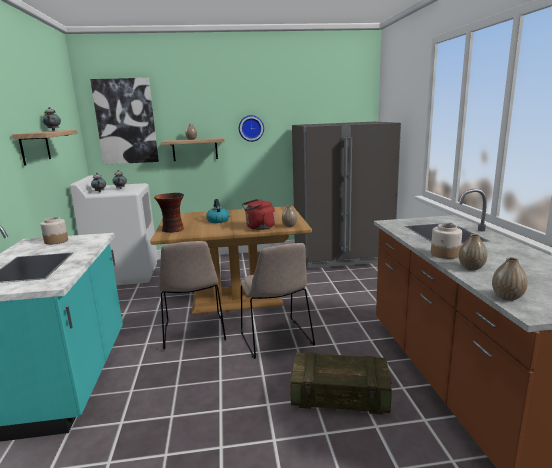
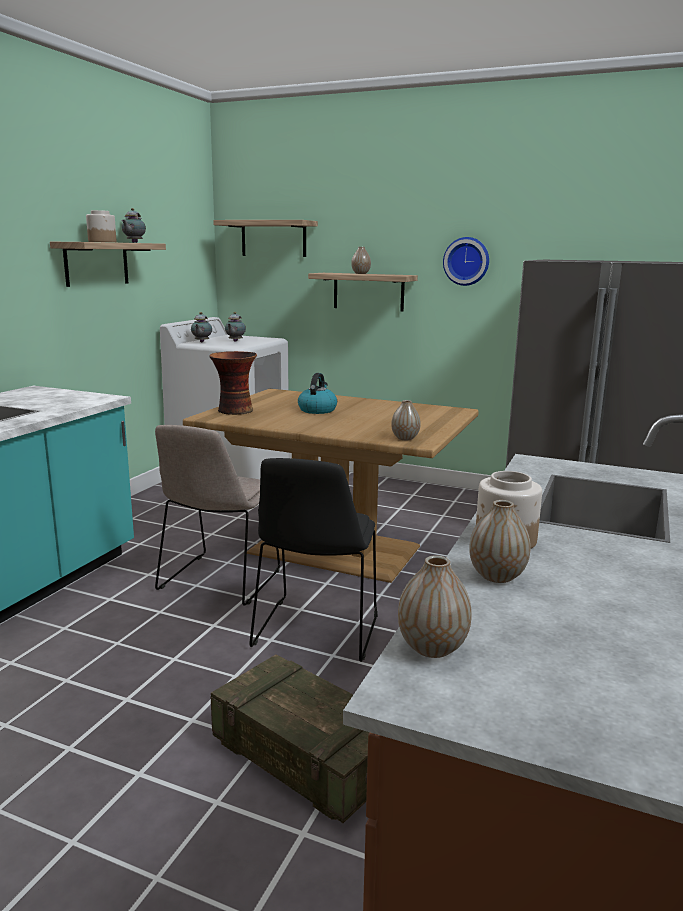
camera: 30 degrees right, 0 degrees up
(56, 241) = (54, 394): jar -> jar (102, 242)
(126, 121) = (273, 238): picture -> shelf
(258, 227) = (352, 431): red kettle -> none
(276, 340) = (316, 632): beige chair -> black chair

